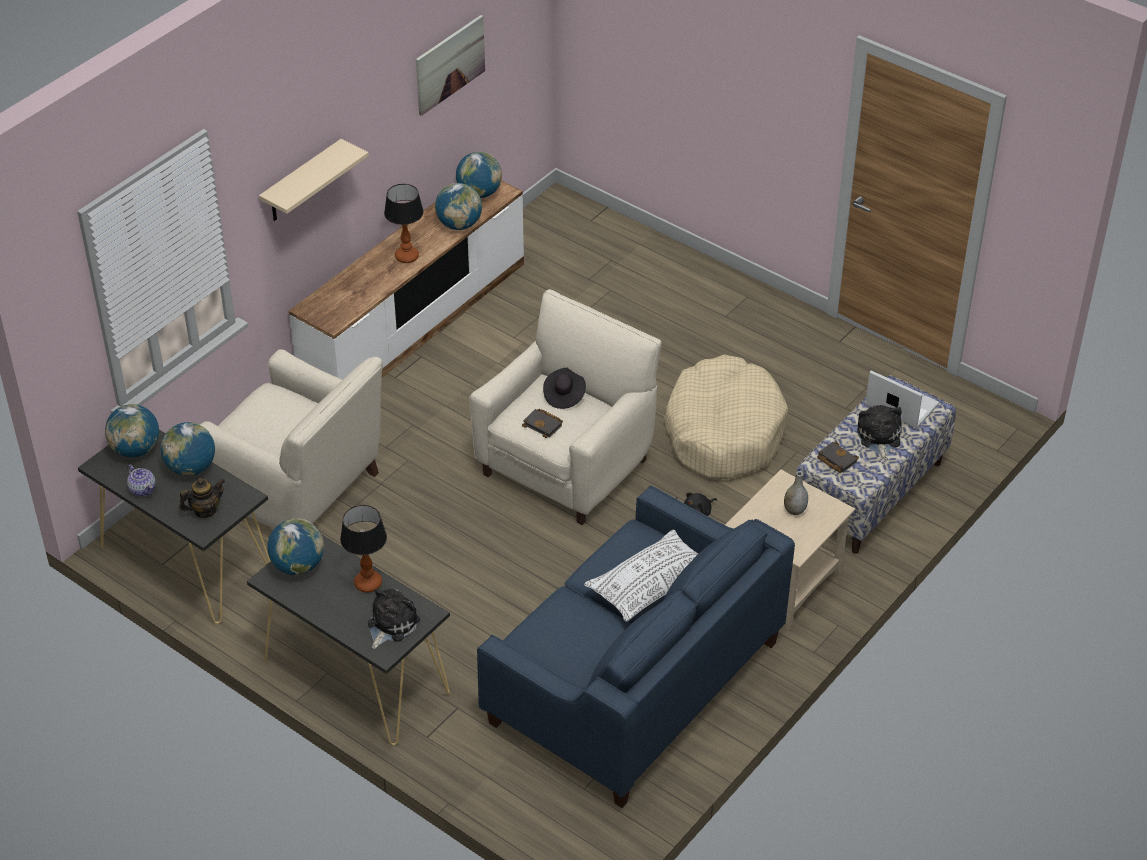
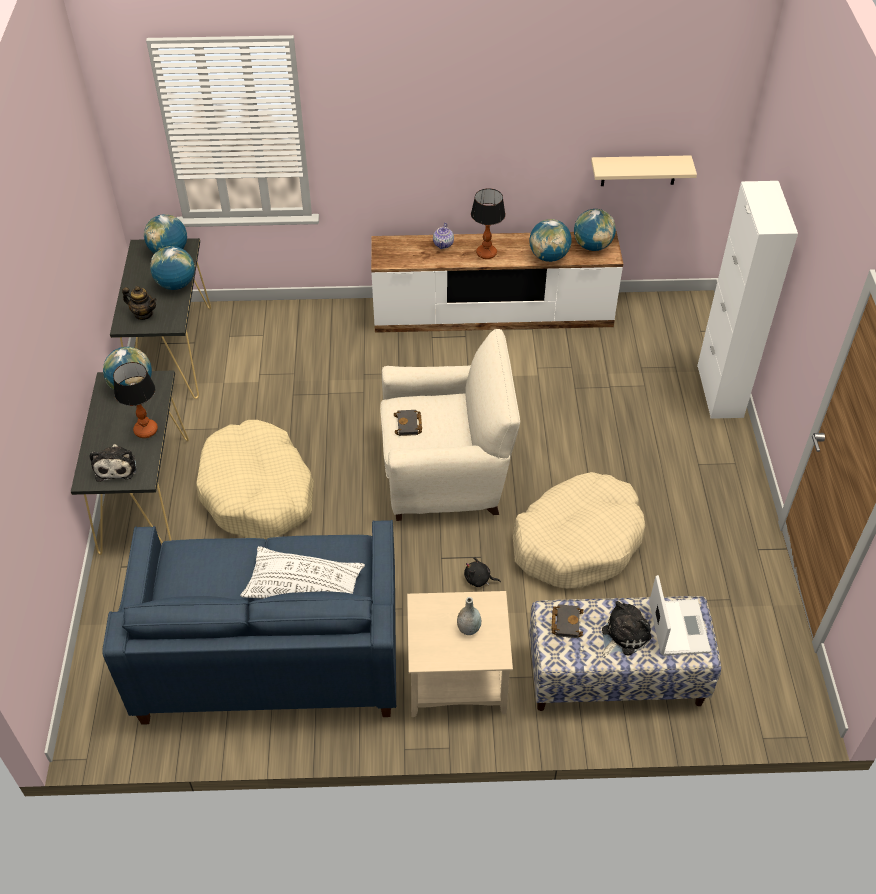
camera: 50 degrees right, 5 degrees up
(142, 489) = (137, 276): teapot -> teapot (443, 244)
(300, 491) = (282, 361): beige armchair -> none
(302, 182) = (401, 138): beige shelf -> beige shelf (639, 170)
(391, 624) = (116, 466): plush toy -> plush toy turned 90 degrees clockwise
(445, 596) = (257, 492): none -> beige dog bed
(450, 64) = (600, 120): picture -> none
(564, 395) = (452, 417): black hat -> none
(667, 254) = (719, 391): none -> white cabinet

